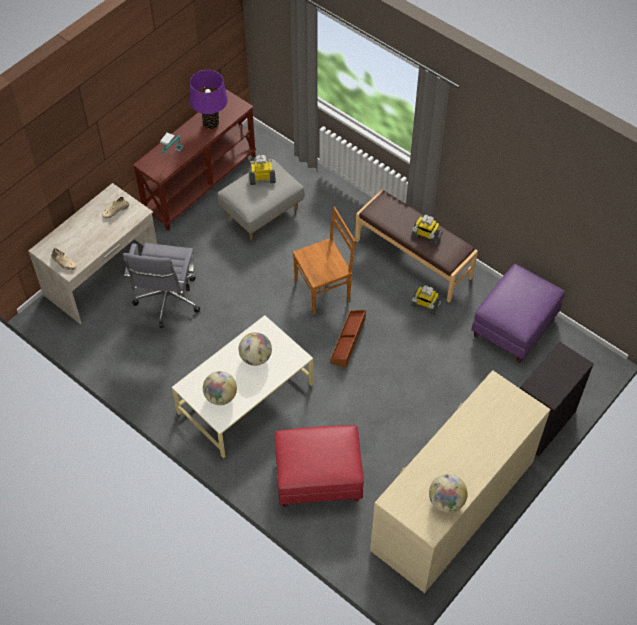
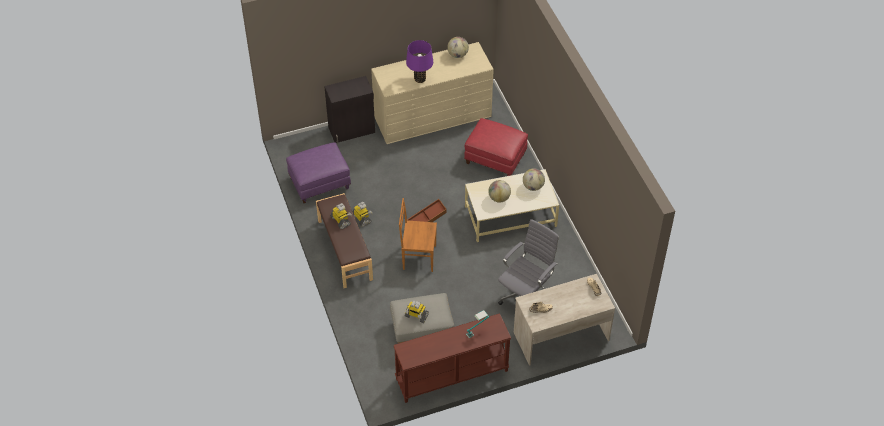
camera: 150 degrees left, 5 degrees down
(211, 123) = (434, 344): purple table lamp -> purple table lamp (420, 79)

